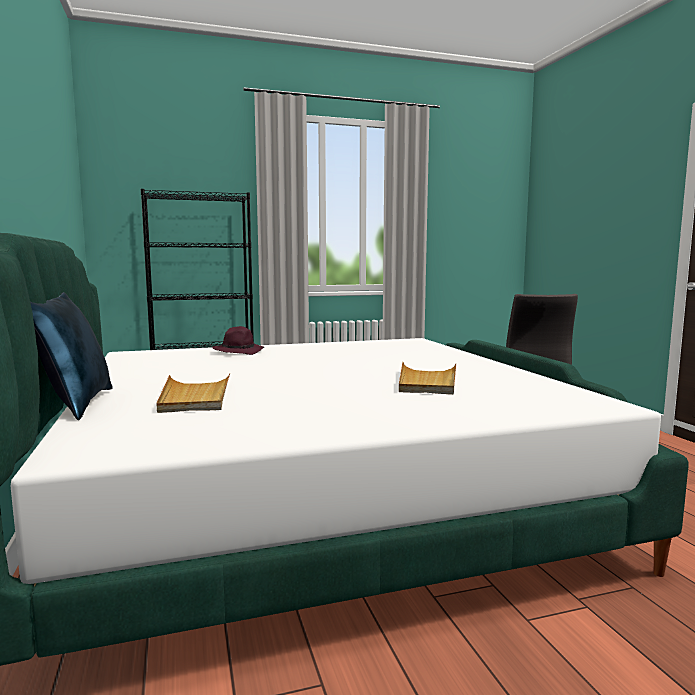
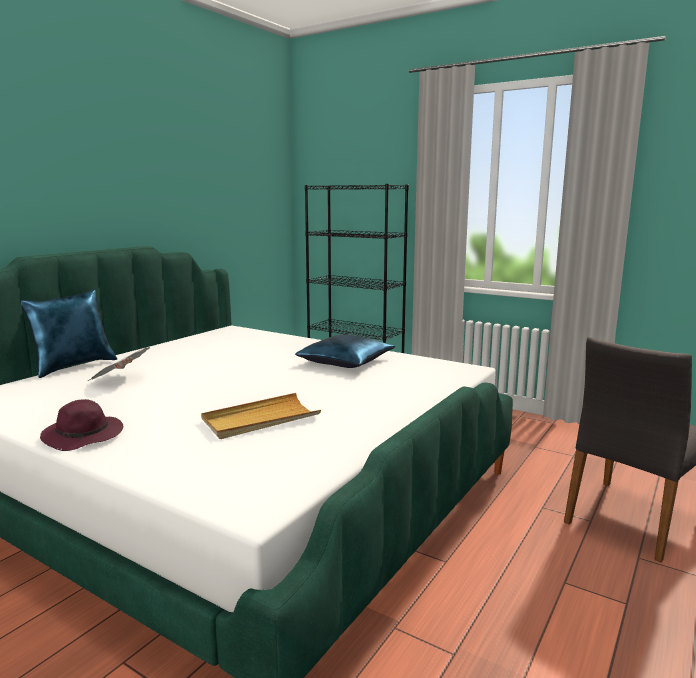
camera: 50 degrees right, 5 degrees up
(195, 397) = (120, 379): beige tray -> newspaper
(239, 351) = (287, 345): purple hat -> purple hat (84, 436)
(331, 350) = (346, 361): none -> blue pillow

